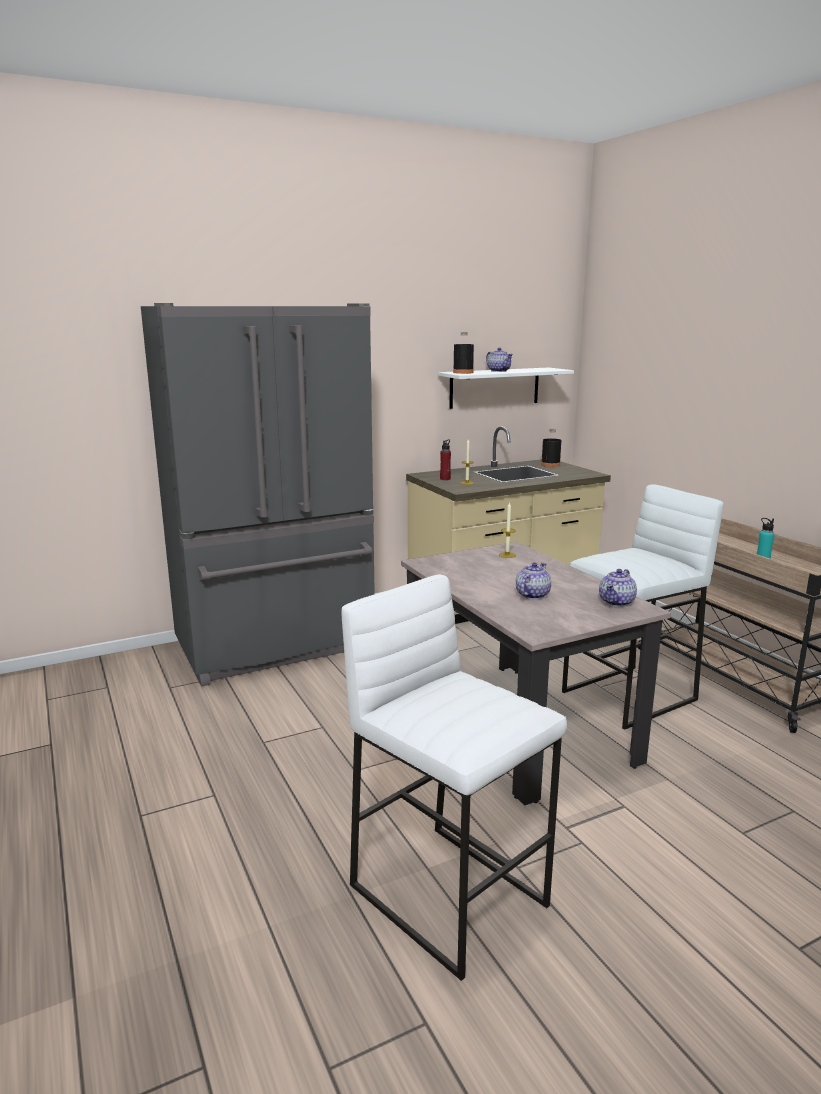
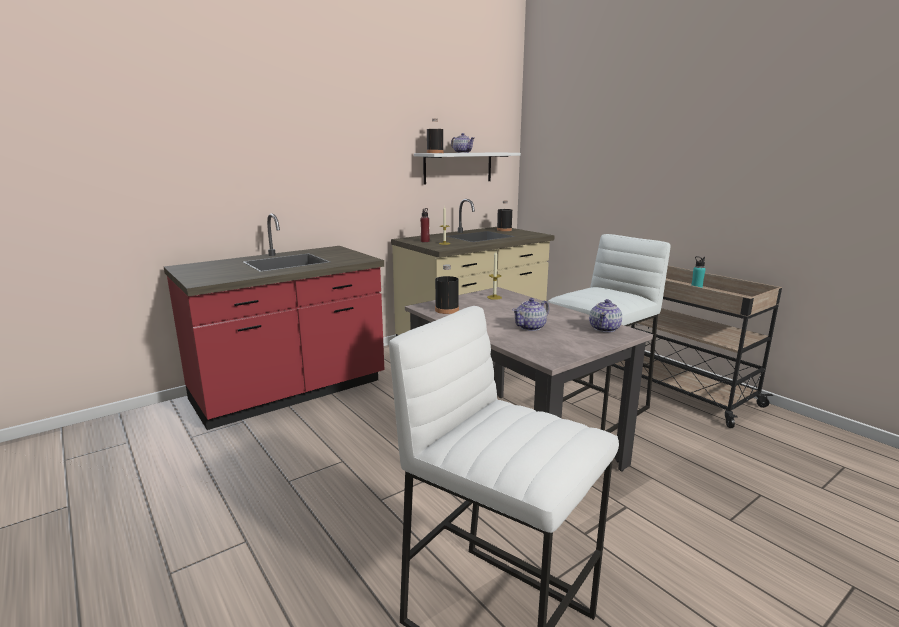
camera: 10 degrees left, 0 degrees up
(277, 647) = (289, 392): grey fridge -> red counter
(446, 568) = (446, 310): none -> black bottle
(532, 595) = (530, 327): teapot -> teapot turned 150 degrees counterclockwise

